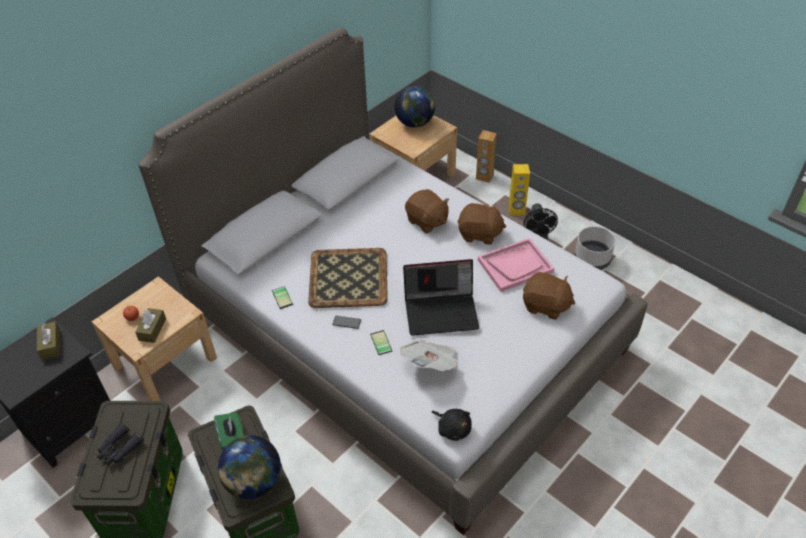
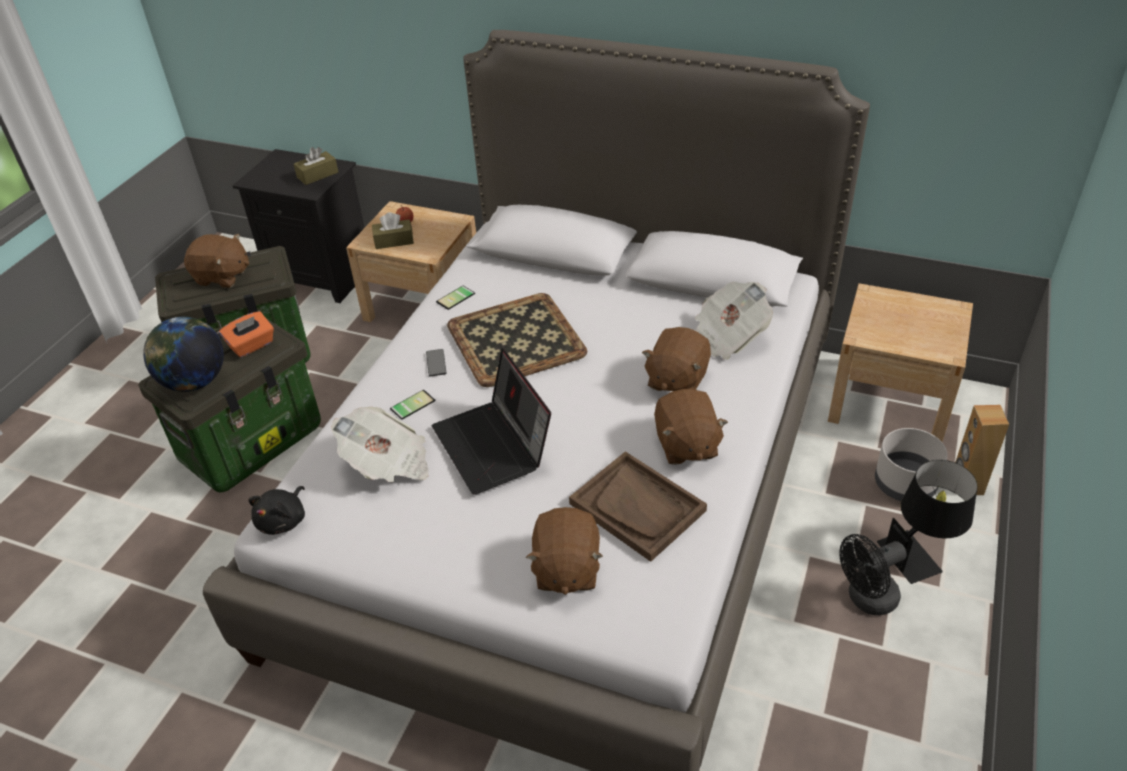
camera: 70 degrees right, 5 degrees down
(119, 449) = (222, 276): black binoculars -> brown plush toy
(232, 438) = (252, 345): green tissue box -> orange tissue box
(403, 191) = (726, 337): none -> newspaper
(415, 123) = (926, 319): globe -> none
(515, 266) = (637, 507): pink tray -> brown tray
(516, 210) = (919, 552): yellow speaker -> black table lamp
(592, 259) = (880, 701): grey planter -> grey planter (905, 484)

